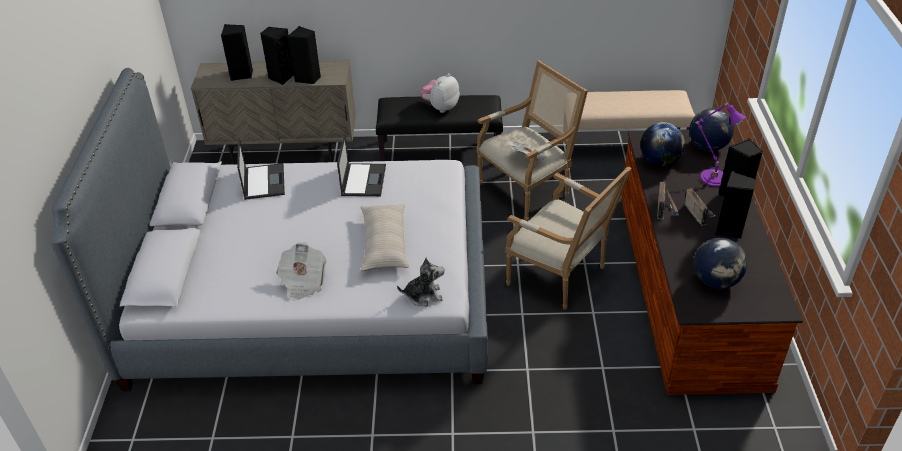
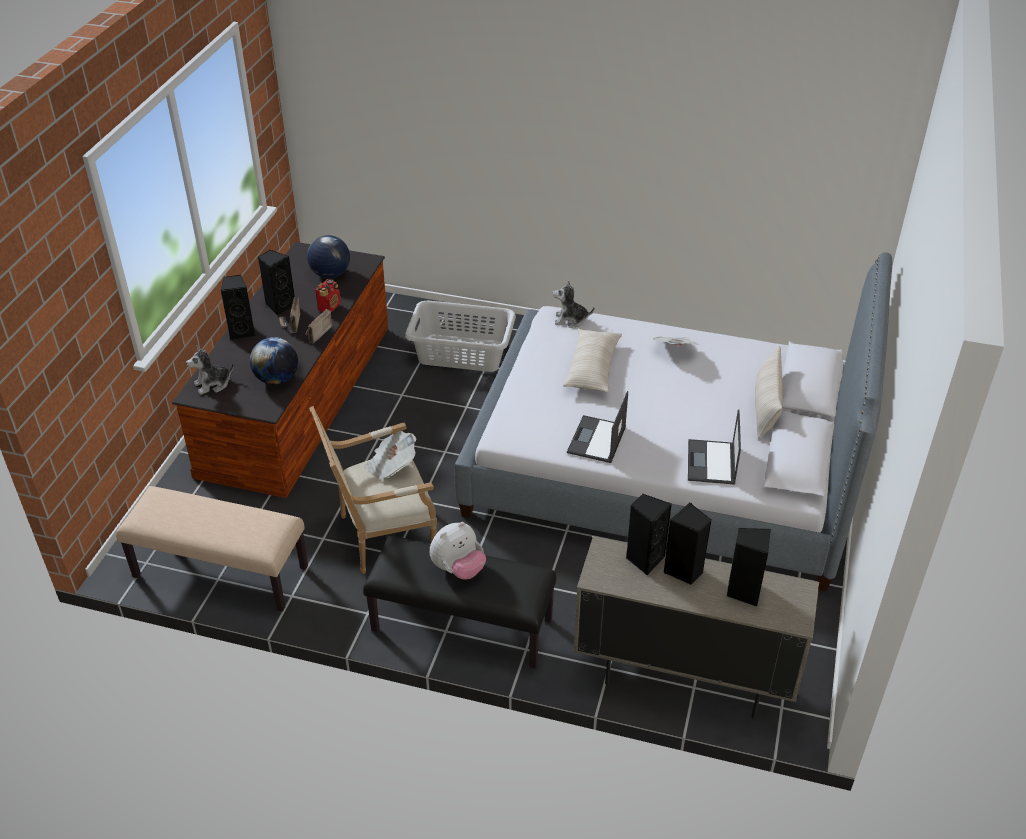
camera: 165 degrees left, 0 degrees up
(212, 237) = (765, 409): none -> beige pillow
(561, 277) = (409, 430): armchair -> none
(563, 380) = (461, 352): none -> grey laundry basket
(679, 240) = (329, 307): none -> radio
(707, 147) = (213, 384): globe -> plush toy
(712, 177) = (243, 353): purple table lamp -> none

